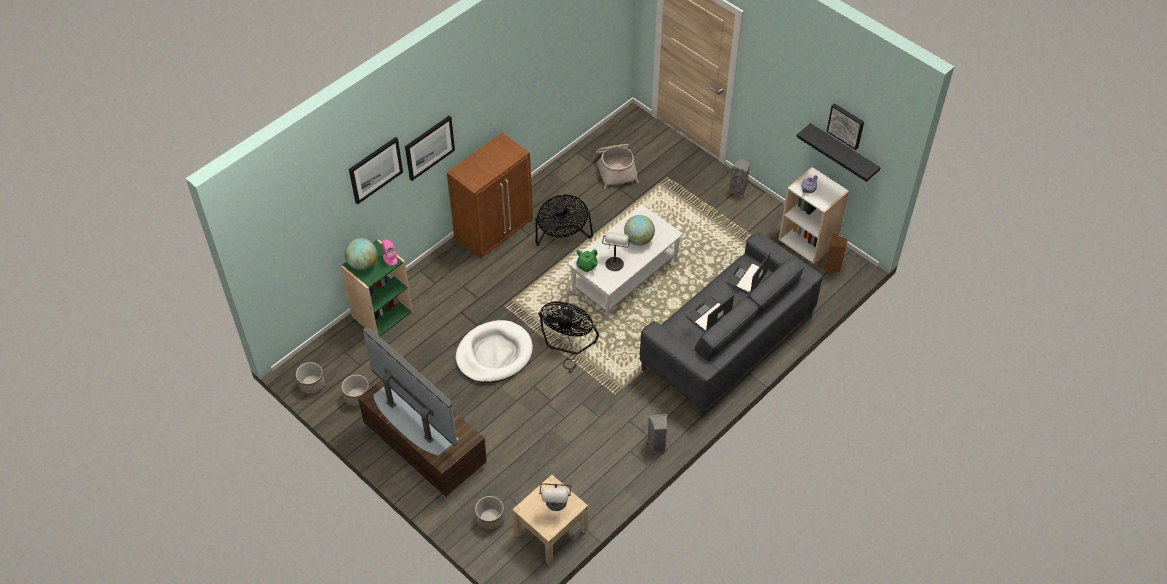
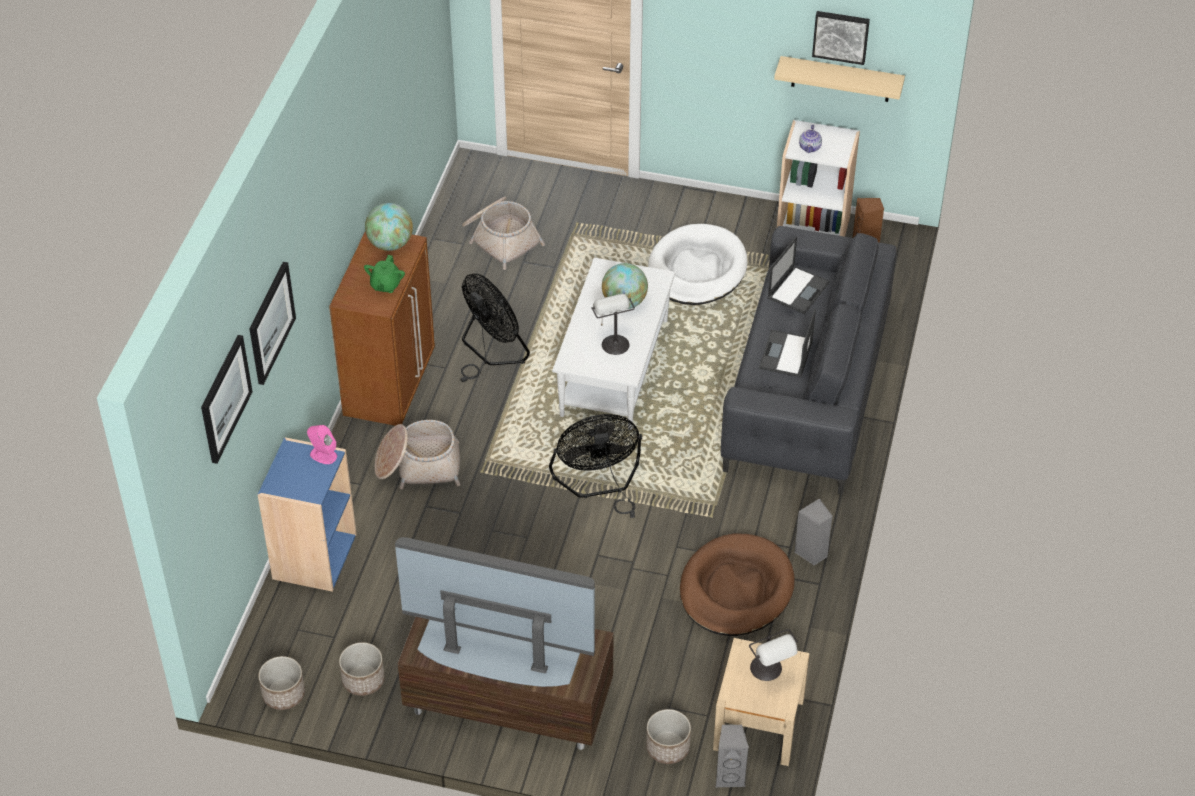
camera: 30 degrees left, 5 degrees down
(363, 264) = (289, 478): globe -> globe (390, 244)
(382, 313) = (314, 555): green bookcase -> blue bookcase
(429, 147) = (310, 271): picture -> picture (224, 398)
(473, 286) = (418, 465): none -> basket
(494, 354) = (513, 539): white dog bed -> white dog bed (697, 269)
(560, 233) = (487, 349): black fan -> black fan turned 90 degrees counterclockwise
(586, 266) = (580, 362): green teapot -> green teapot (385, 285)
(597, 445) = (736, 589): none -> brown dog bed
(739, 190) = (681, 202): grey speaker -> grey speaker (730, 776)
(746, 277) = (798, 290): laptop -> laptop turned 150 degrees counterclockwise
(843, 153) = (841, 79): black shelf -> beige shelf

